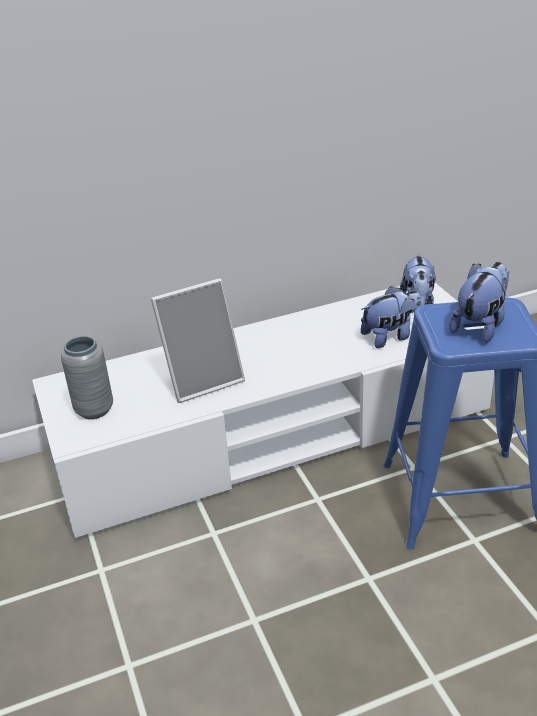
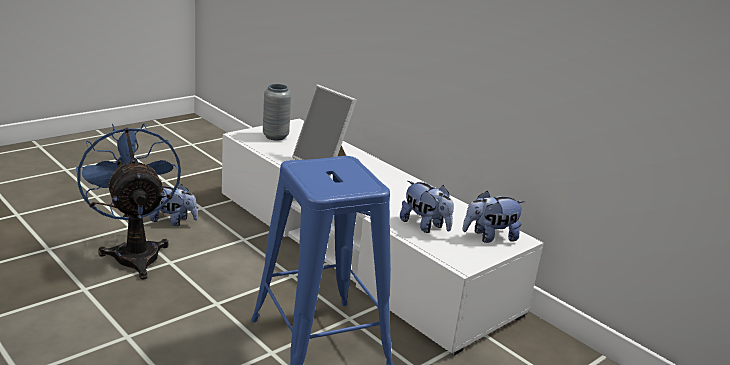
camera: 65 degrees right, 10 degrees down
(214, 662) = (135, 252): none -> blue fan
(480, 325) = (333, 176): plush toy -> plush toy (173, 221)

